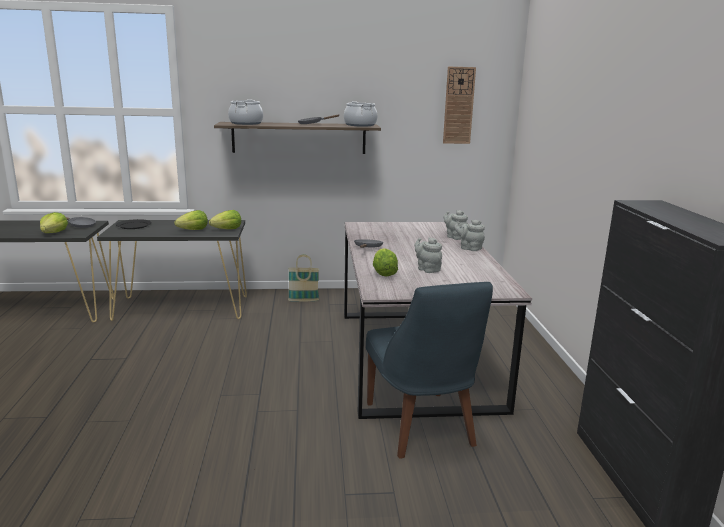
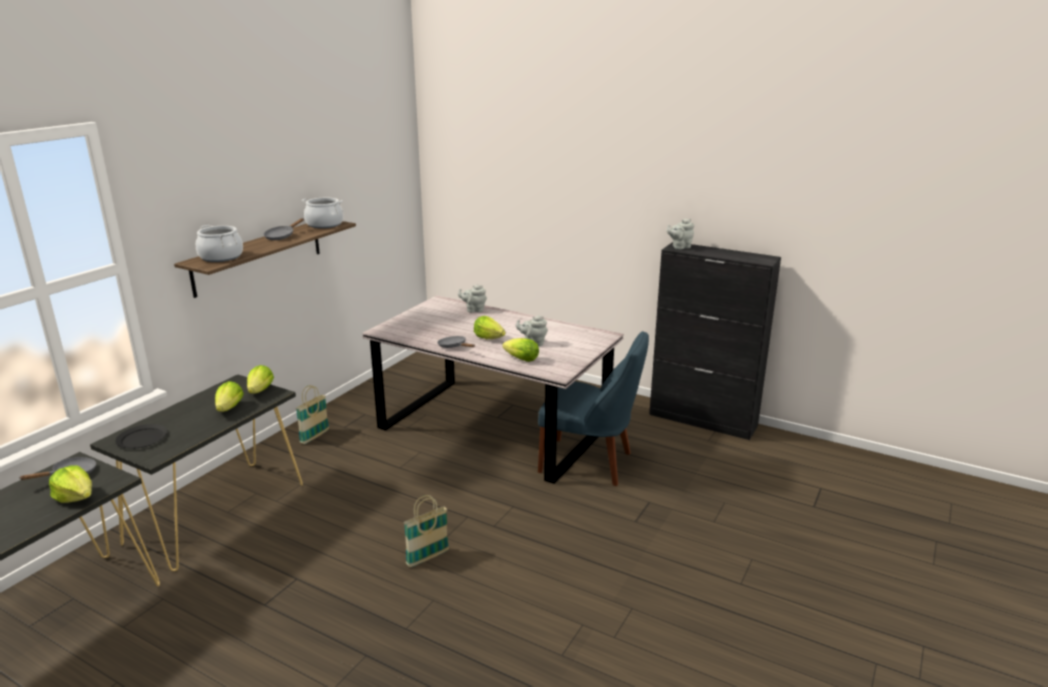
camera: 55 degrees left, 5 degrees up
(185, 397) = (428, 557): none -> basket
(407, 253) = (488, 338): none -> lettuce
(458, 105) = (382, 180): wall clock -> none
(469, 248) = (507, 315): grey teapot -> grey teapot (680, 247)

